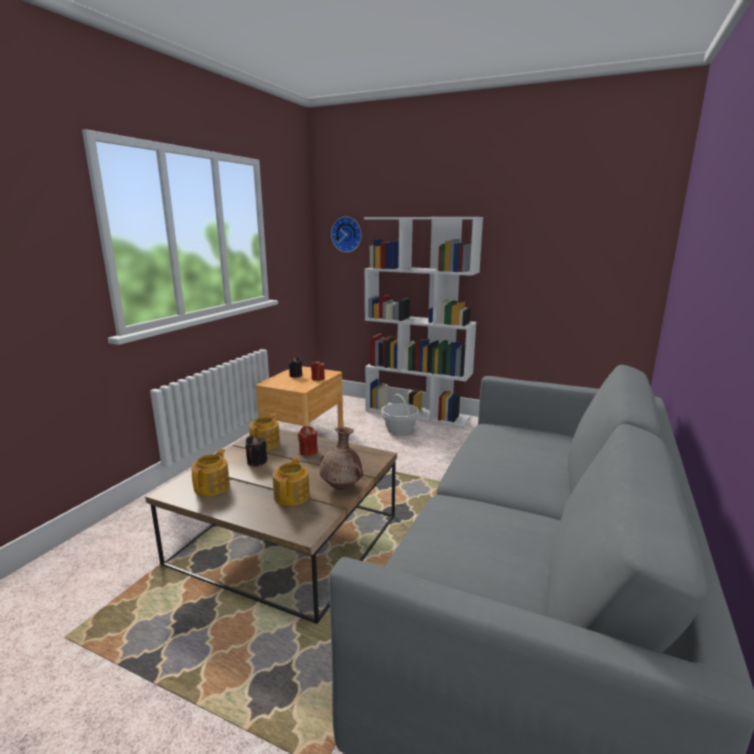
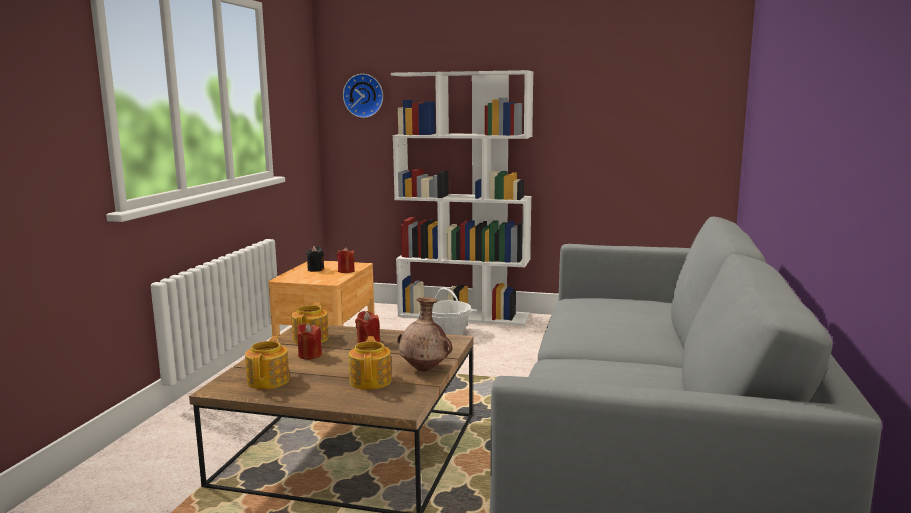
camera: 10 degrees left, 5 degrees down
(256, 462) = (310, 355): black candle -> red candle

